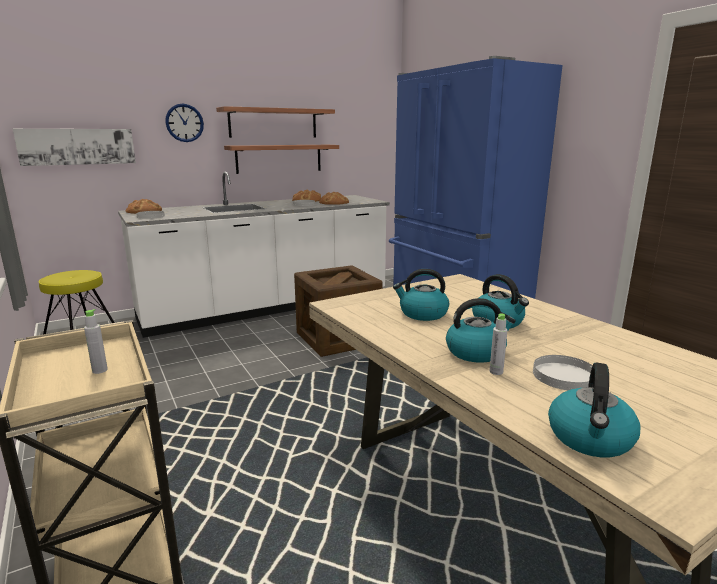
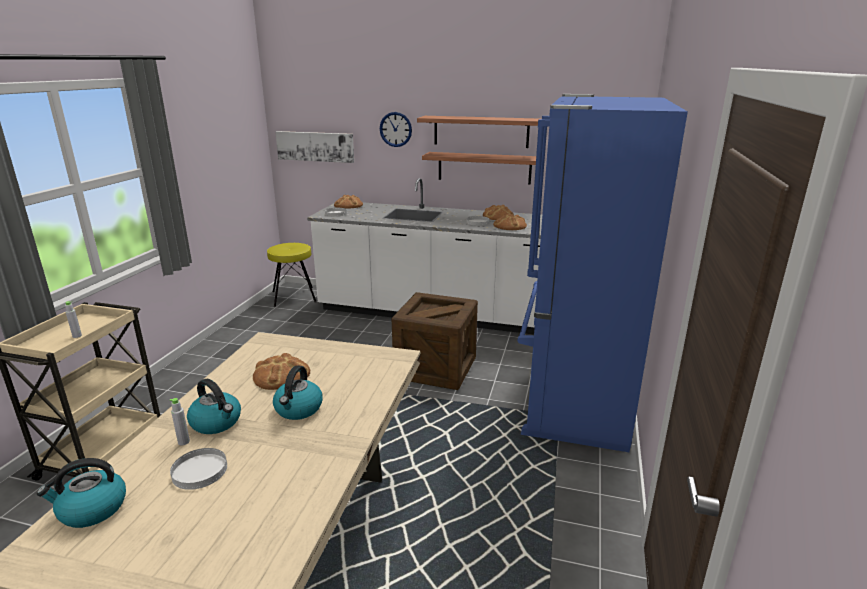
camera: 45 degrees right, 5 degrees up
(422, 314) = (281, 375): kettle -> bread

